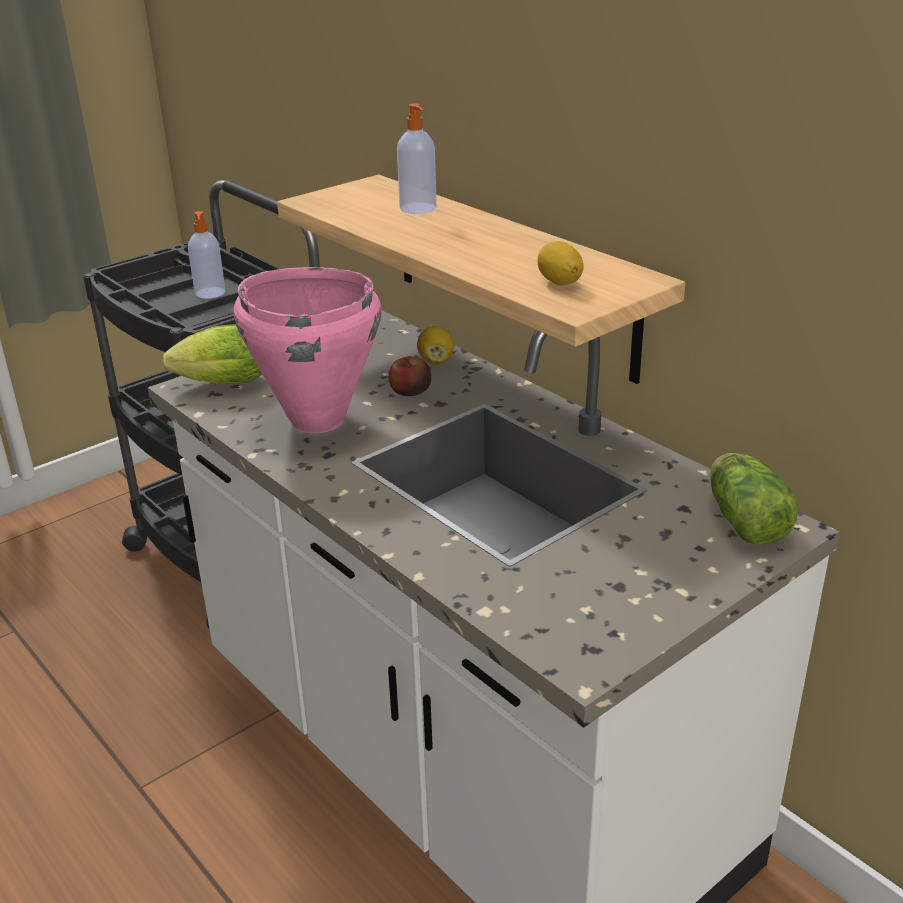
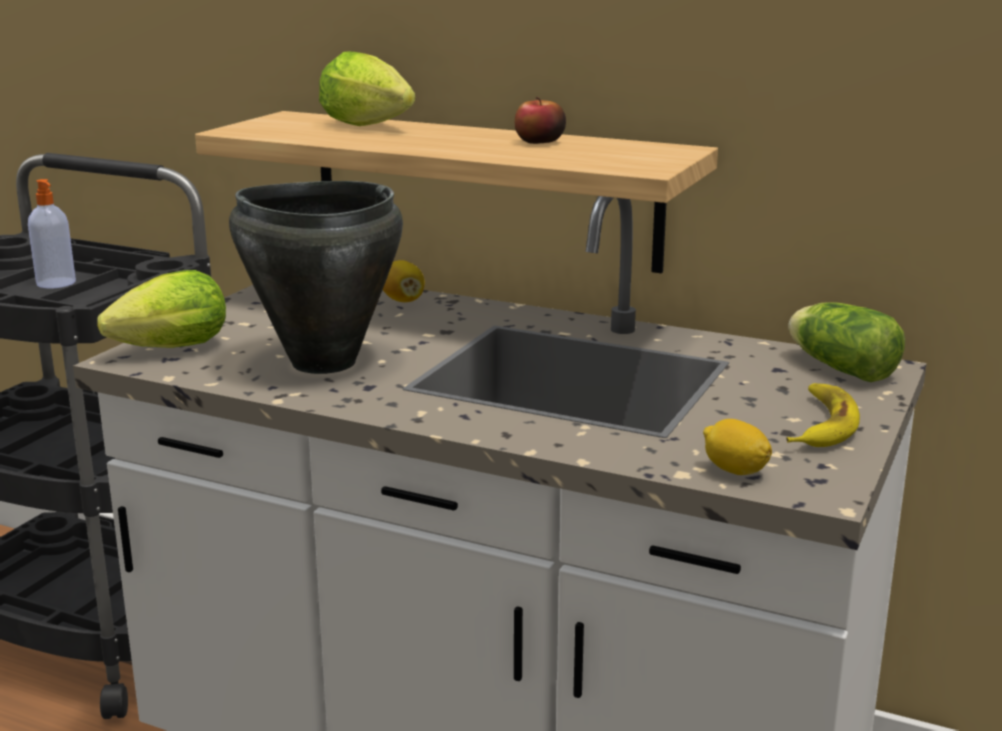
camera: 25 degrees left, 10 degrees down
(317, 420) = (322, 362): pink cooking pot -> black cooking pot
(410, 391) = (402, 327): apple -> apple (540, 142)
(418, 209) = (371, 127): soap dispenser -> lettuce
(559, 282) = (603, 156): lemon -> lemon (735, 471)
(658, 584) = (821, 424): none -> banana

